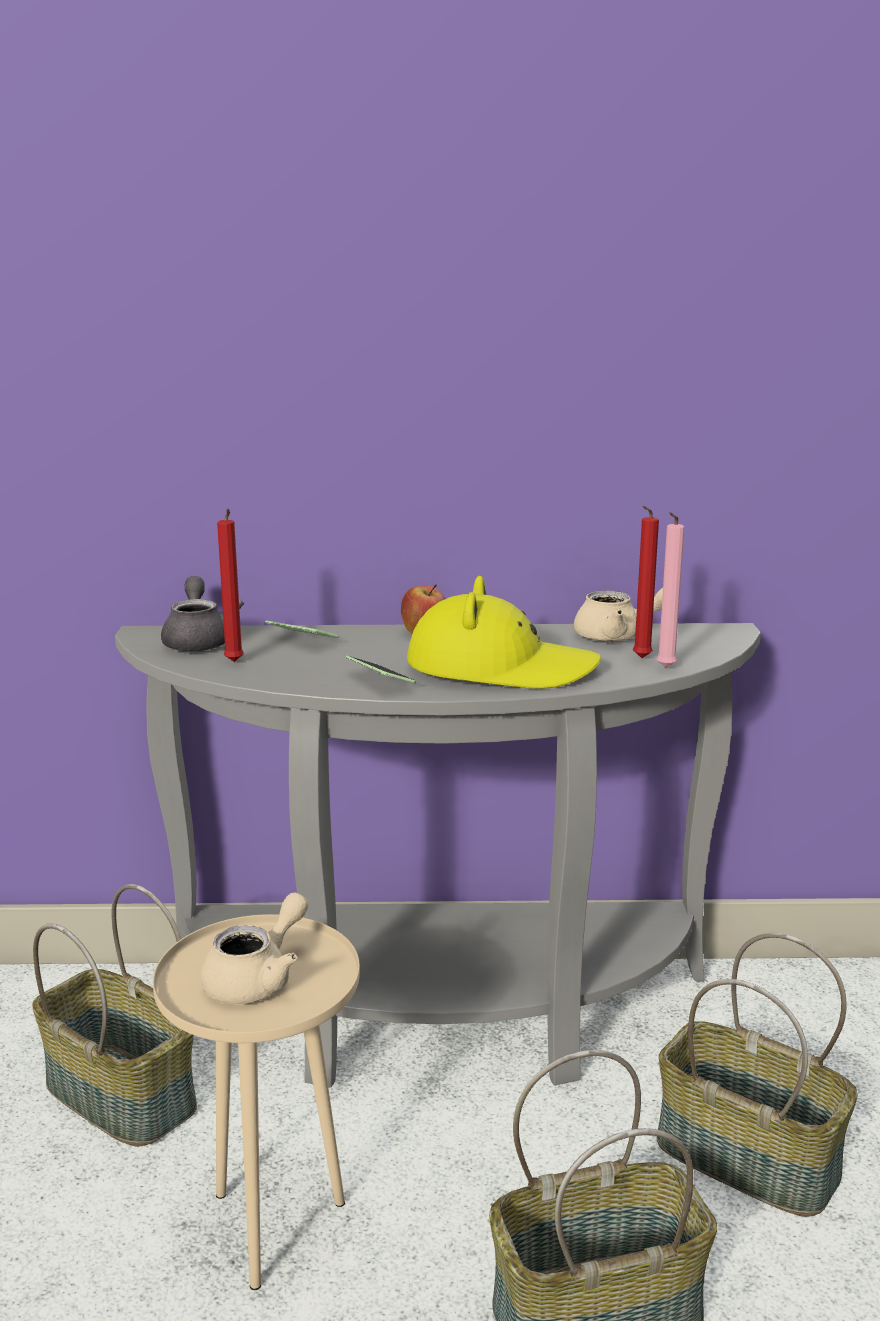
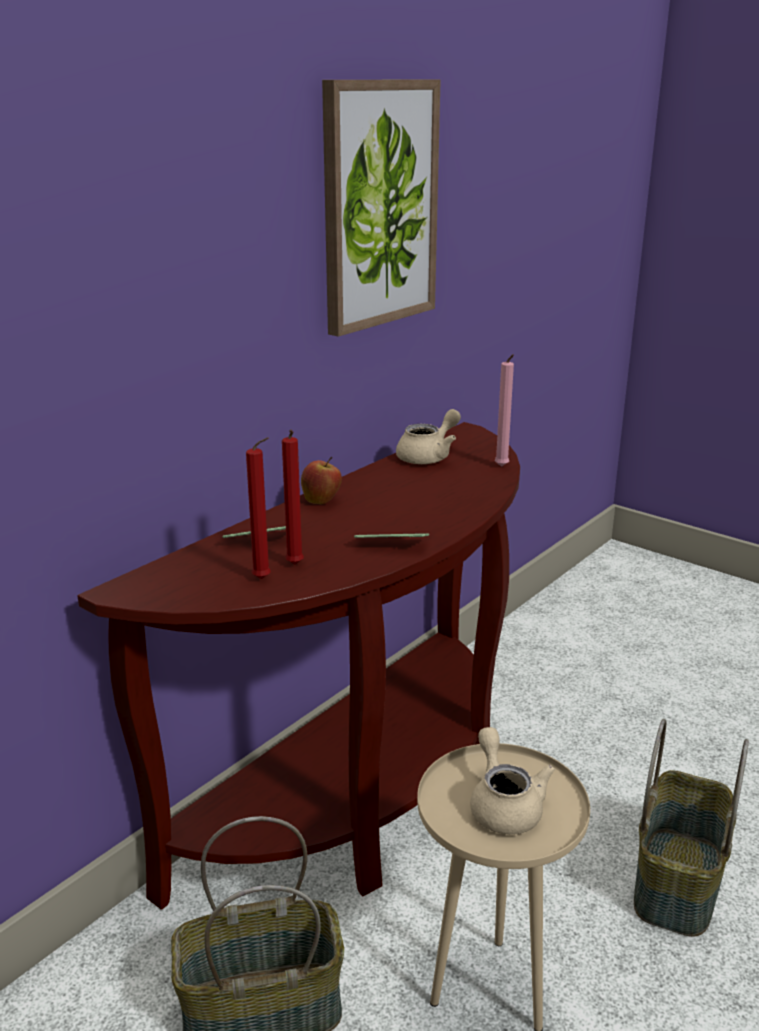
camera: 50 degrees left, 5 degrees up
(199, 640) = (185, 576): grey teapot -> none
(439, 1018) = (368, 796): grey console table -> brown console table
(500, 668) = (428, 504): yellow hat -> none
(597, 308) = (379, 205): none -> picture
(640, 659) = (476, 466): red candle -> red candle (295, 566)
(744, 1159) = (612, 758): basket -> none

